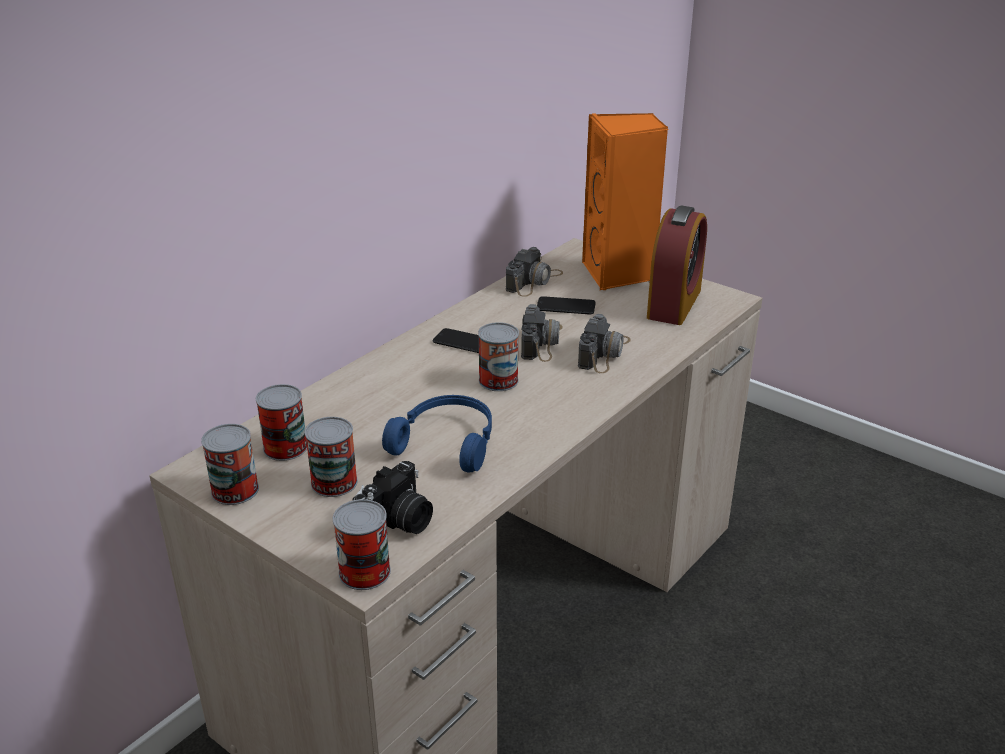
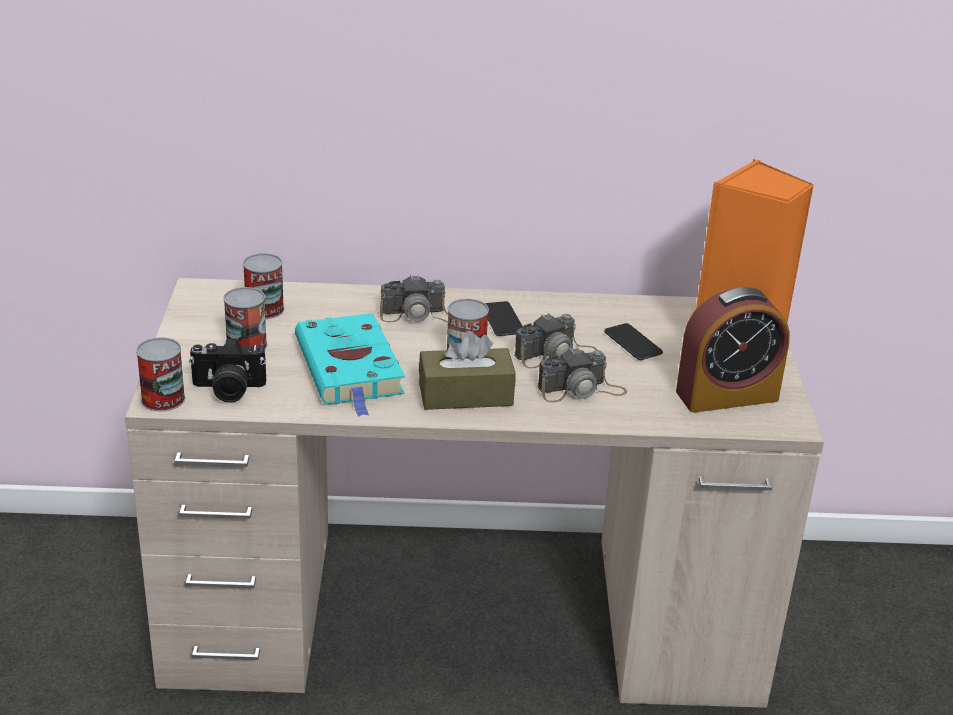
camera: 50 degrees right, 0 degrees up
(235, 490) = (196, 313): can -> none
(447, 442) = (350, 369): blue headphones -> turquoise book
(534, 281) = (654, 311): camera -> camera (419, 315)
(553, 403) = (465, 395): none -> brown tissue box

